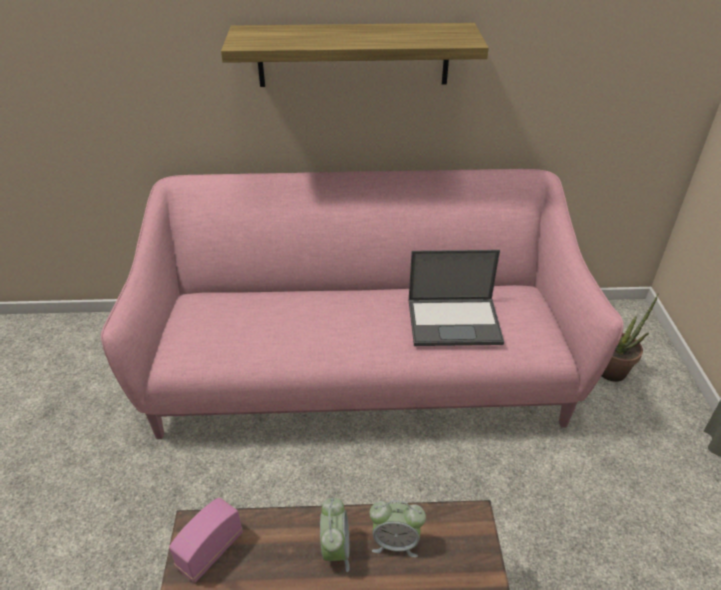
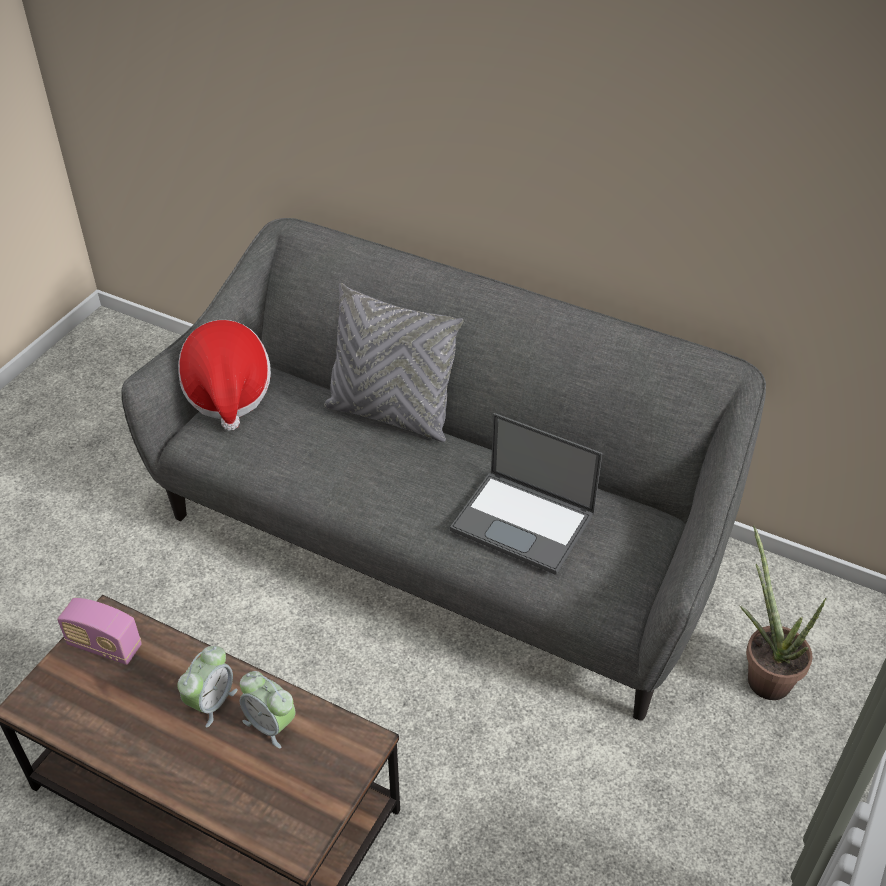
camera: 30 degrees right, 5 degrees up
(178, 319) = (227, 393): none -> hat
(210, 551) = (104, 646): radio -> radio turned 135 degrees counterclockwise
(309, 290) = (391, 414): none -> grey pillow
(353, 55) = (513, 139): shelf -> none
(360, 370) = (443, 537): pink sofa -> grey sofa

